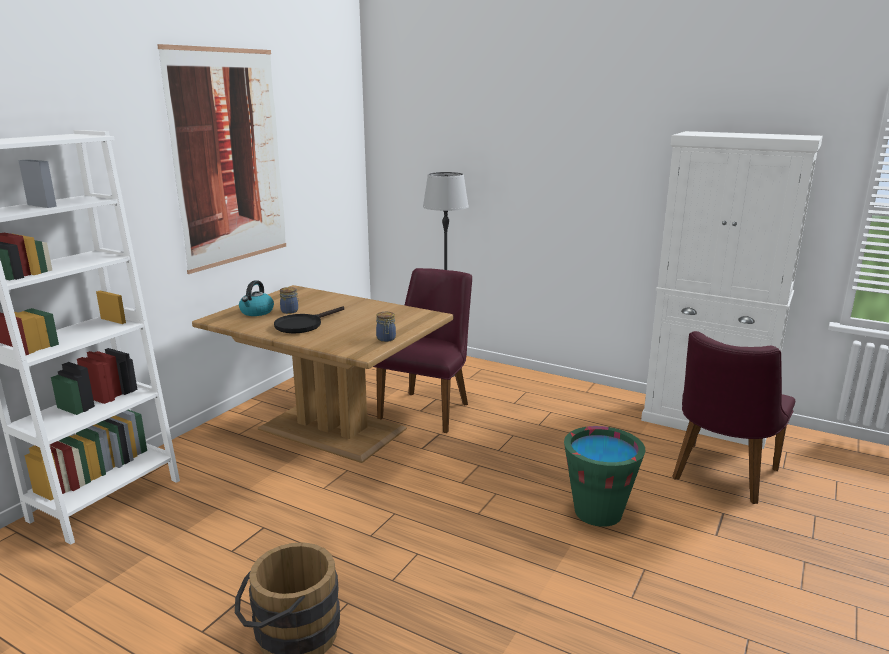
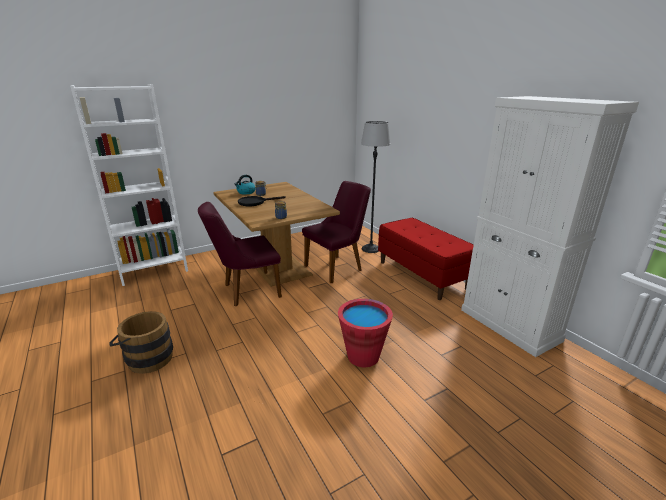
camera: 30 degrees right, 5 degrees up
(229, 158) = (249, 105): picture -> none
(551, 389) = (422, 275): none -> red bench
(598, 512) = (363, 356): green bucket -> red bucket
(720, 477) = (474, 364): purple chair -> purple chair (246, 291)

